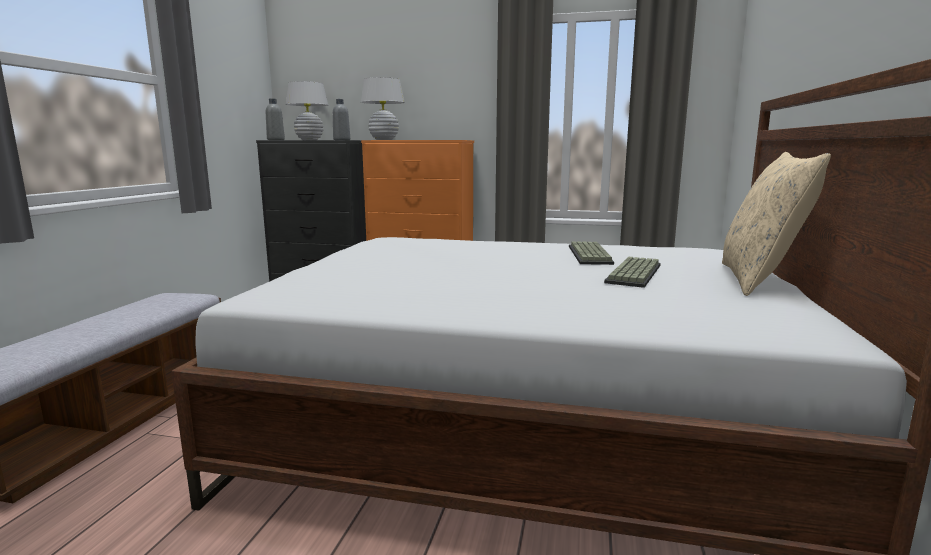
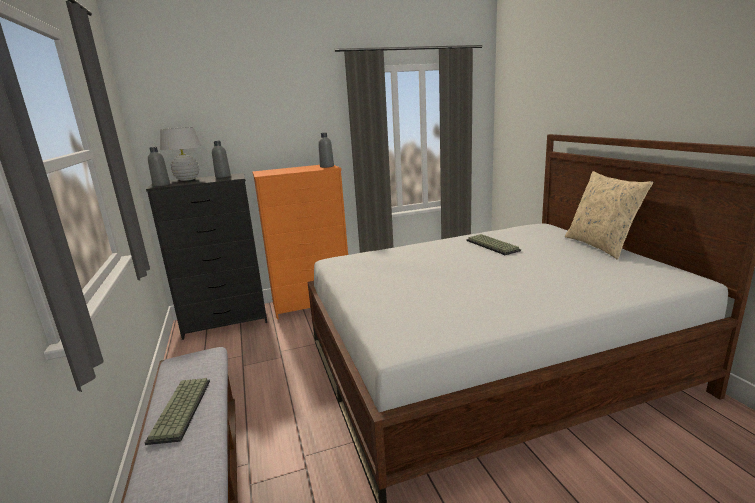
camera: 30 degrees left, 5 degrees up
(384, 139) = (267, 173): white table lamp -> none
(455, 139) = (327, 166): none -> grey bottle
(635, 274) = (546, 256): keyboard -> keyboard (182, 410)

